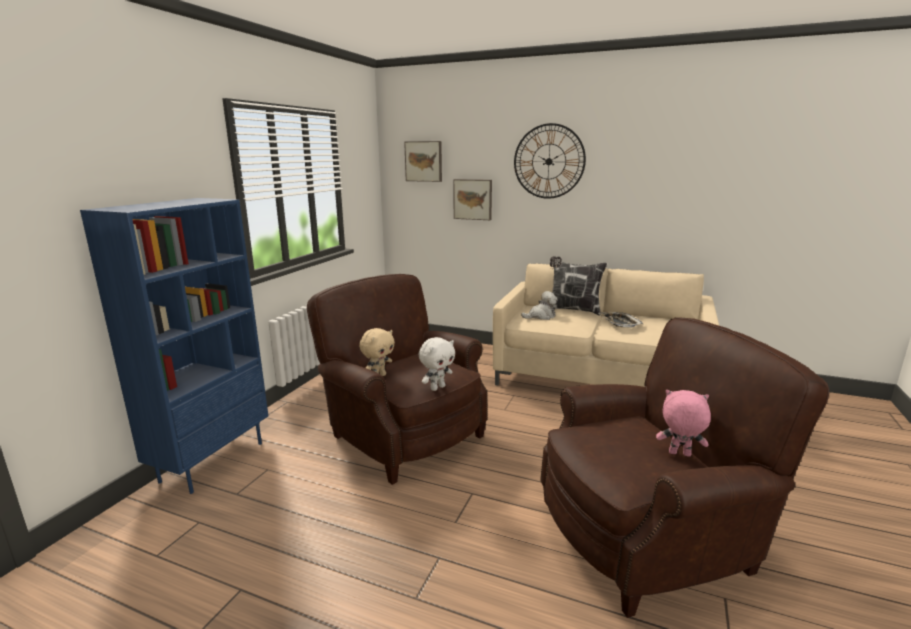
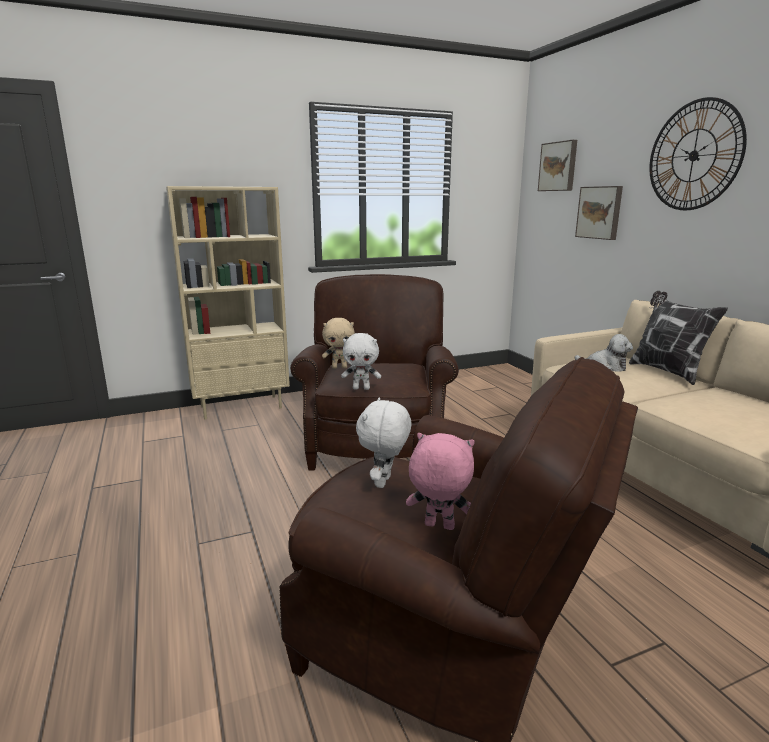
camera: 45 degrees right, 0 degrees up
(212, 461) = (242, 407): blue bookcase -> beige bookcase
(608, 445) = (384, 482): none -> white plush toy
(619, 323) = (700, 398): tray -> none
(679, 454) = (438, 527): pink plush toy -> pink plush toy turned 45 degrees counterclockwise

